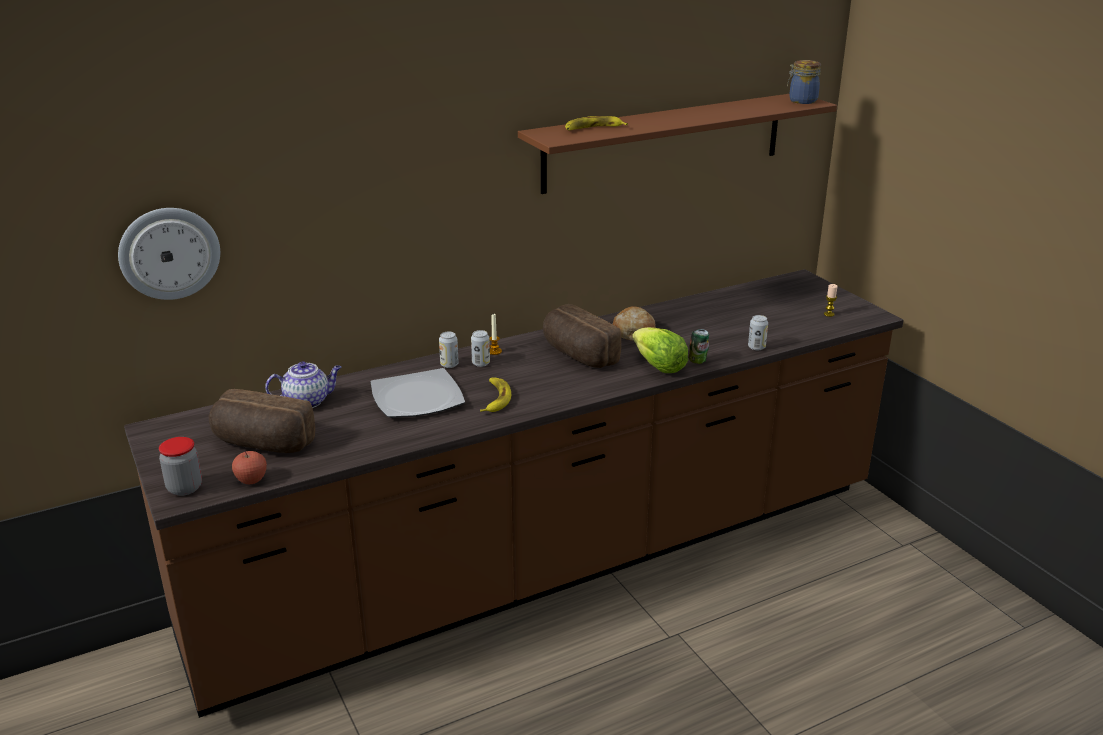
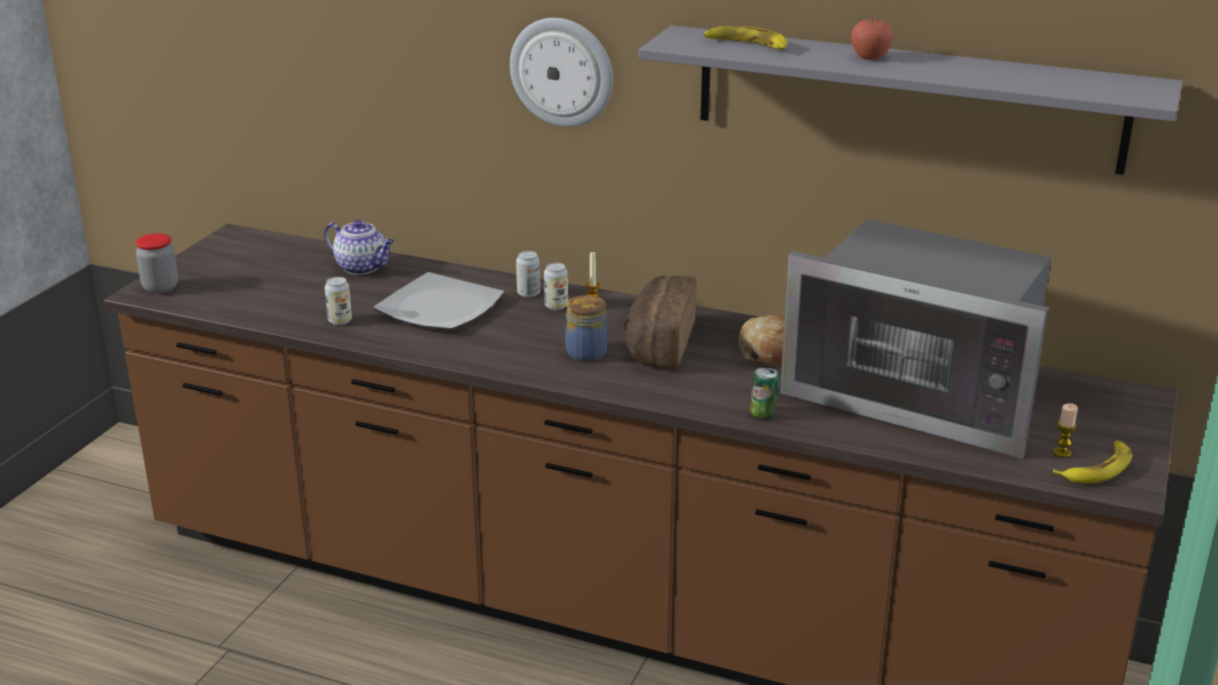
camera: 50 degrees right, 0 degrees up
(169, 253) = (279, 61): wall clock -> wall clock (562, 71)
(251, 480) = (203, 305): apple -> apple (870, 57)
(262, 444) = (265, 283): bread -> none
(495, 398) = (494, 342): banana -> banana (1097, 468)
(659, 367) = (707, 397): lettuce -> none
(664, 142) = (907, 98): brown shelf -> grey shelf
(734, 319) = (919, 396): none -> microwave
(756, 347) = (866, 436): can -> can (340, 321)
(801, 101) = (1137, 91): jar -> jar (585, 352)

